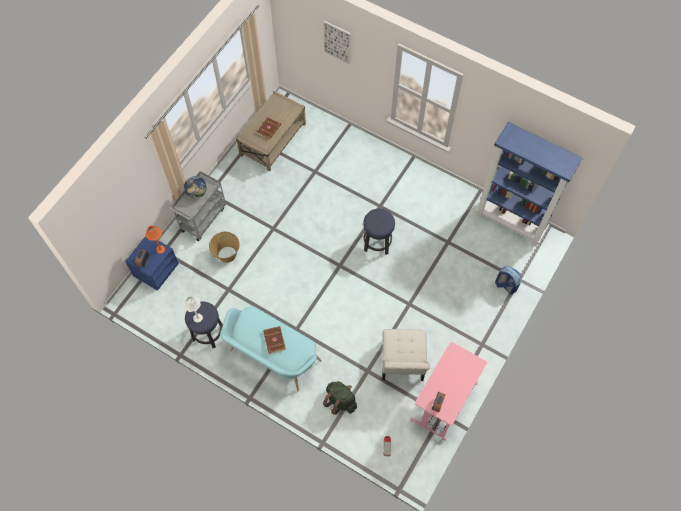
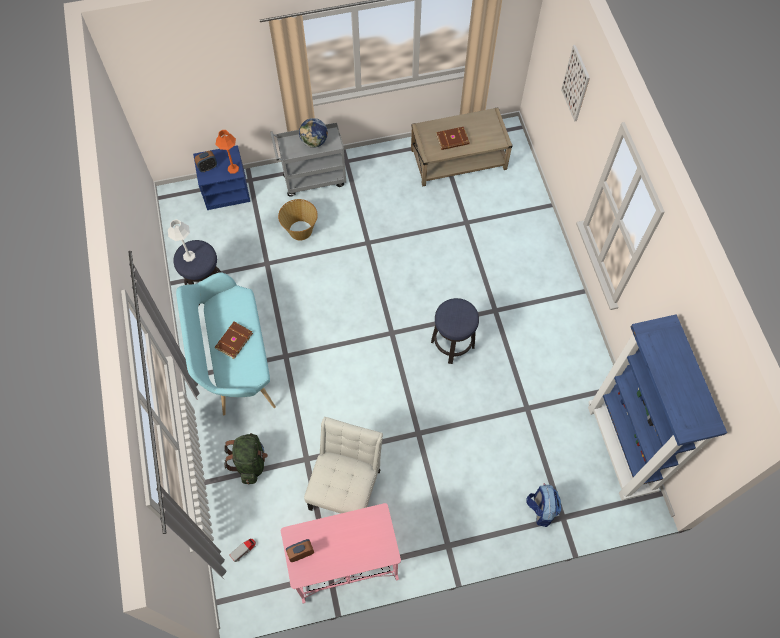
camera: 45 degrees right, 0 degrees up
(402, 363) = (346, 485): white chair -> white chair turned 150 degrees clockwise

